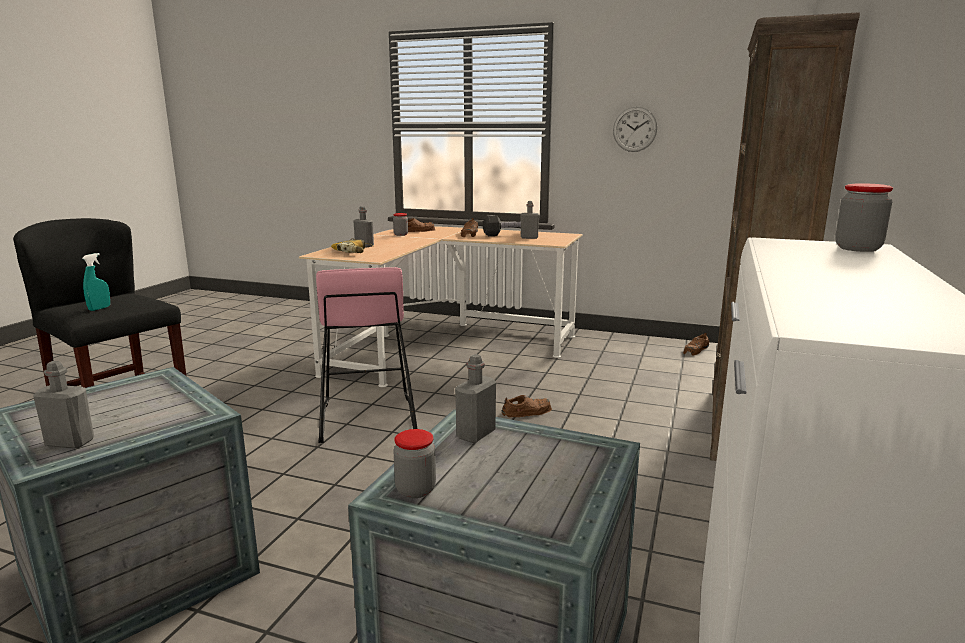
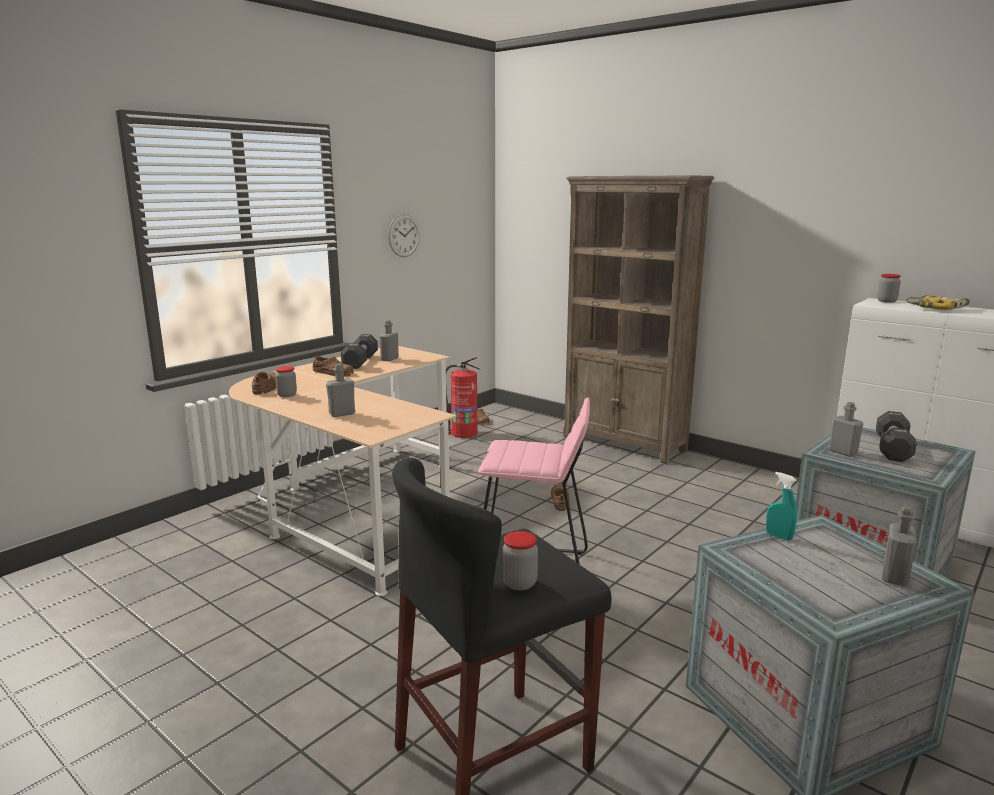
camera: 70 degrees left, 0 degrees up
(99, 308) = (543, 565): turquoise spray bottle -> turquoise spray bottle (778, 536)
(354, 251) = (375, 420): power drill -> power drill (938, 308)
(415, 490) = (921, 472): jar -> jar (519, 583)
(524, 474) = (892, 449): none -> black dumbbell
(648, 350) = (463, 433): none -> fire extinguisher

